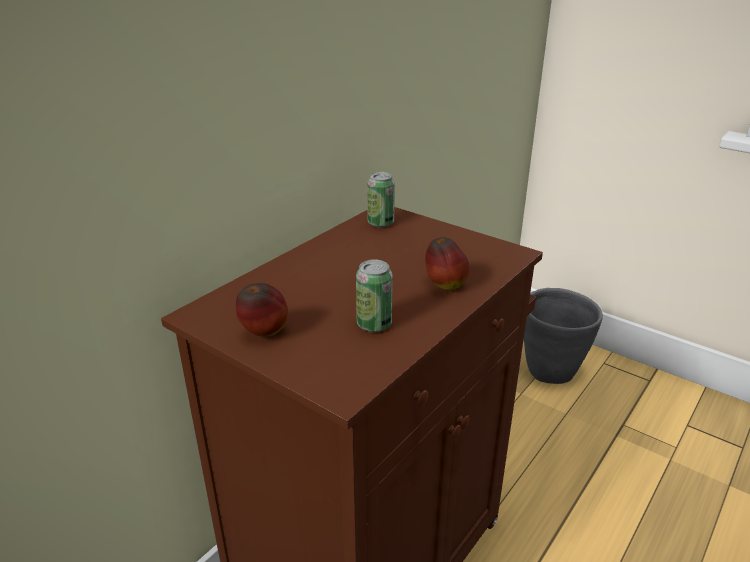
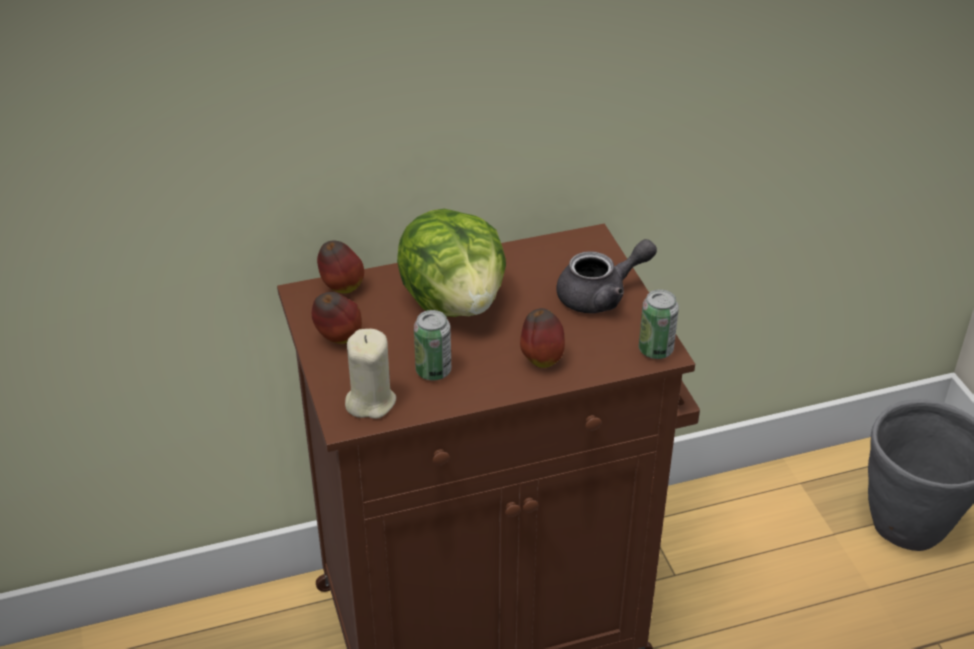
camera: 35 degrees right, 10 degrees up
(226, 299) = (341, 288): none -> apple
(334, 275) = (455, 302): none -> lettuce
(347, 368) = (370, 401): none -> beige candle
(380, 223) = (570, 254): can -> can (655, 350)
(432, 237) = (601, 295): none -> grey teapot

